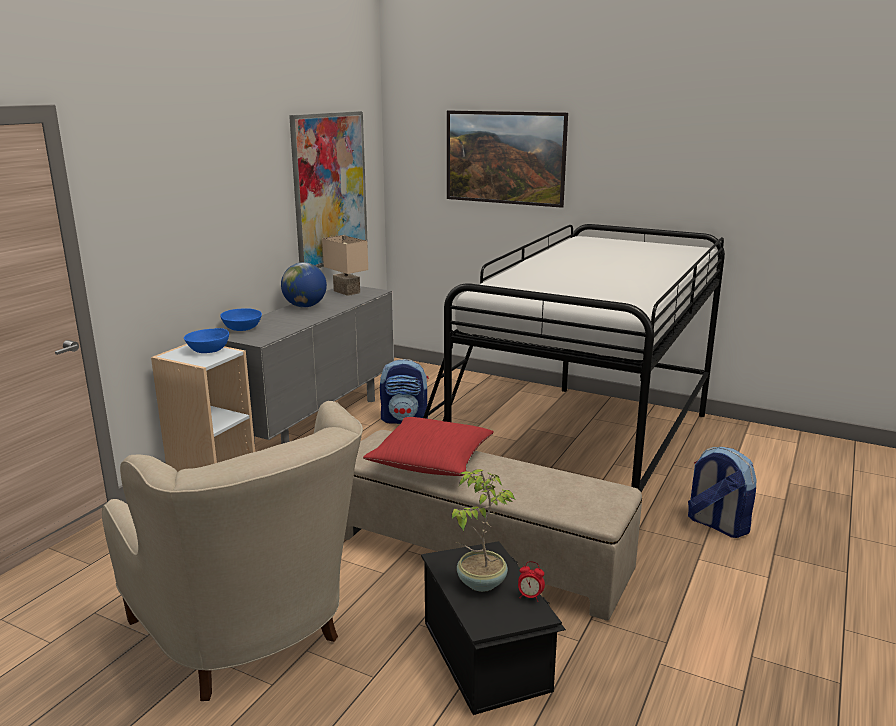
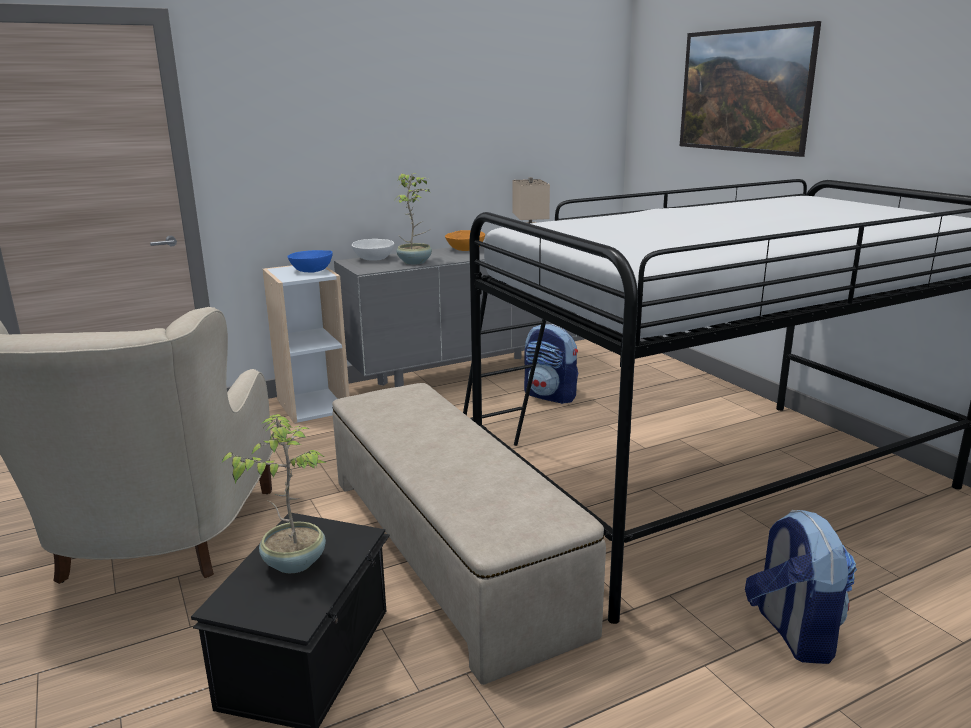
camera: 35 degrees right, 0 degrees up
(242, 329) = (374, 259): blue bowl -> white bowl
(287, 326) = (415, 262): none -> potted plant
(305, 306) = (465, 249): globe -> orange bowl
(330, 189) = (534, 127): picture -> none
(431, 460) = (415, 422): red pillow -> none
(530, 597) = (318, 598): alarm clock -> none

